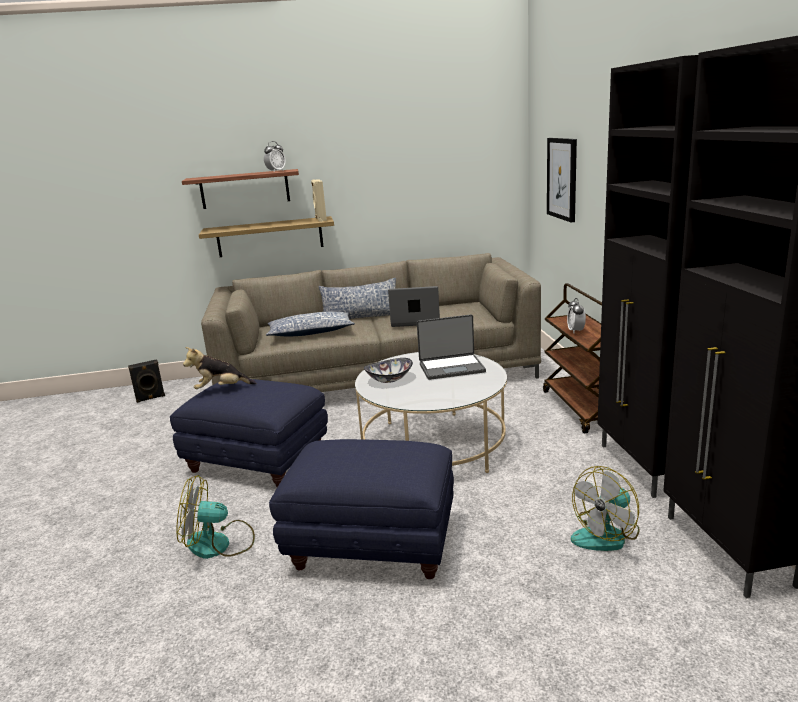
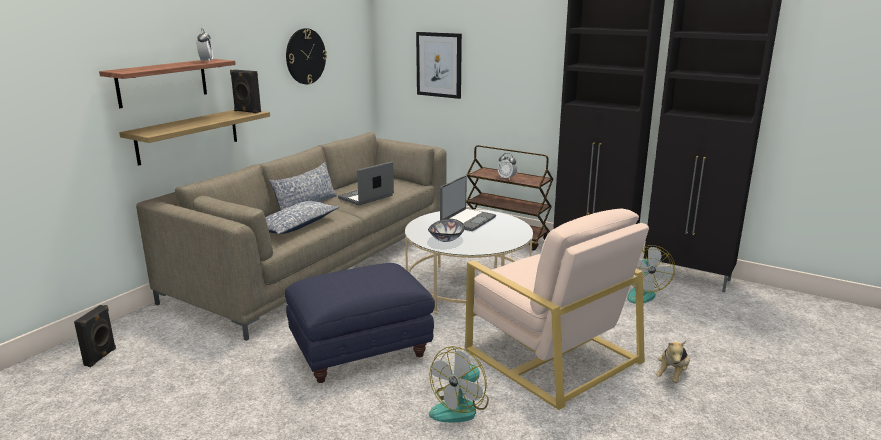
camera: 50 degrees left, 0 degrees up
(221, 389) = (332, 286): plush toy -> plush toy (672, 375)
(320, 219) = (247, 111): beige speaker -> black speaker
(371, 545) = (551, 354): blue ottoman -> beige armchair
(416, 167) = (305, 56): none -> wall clock

